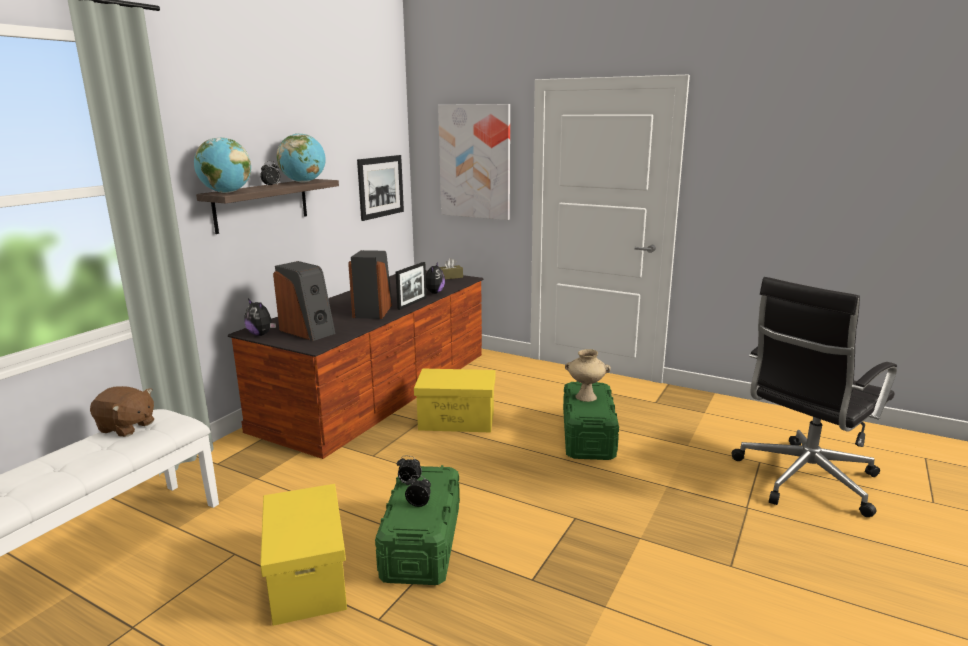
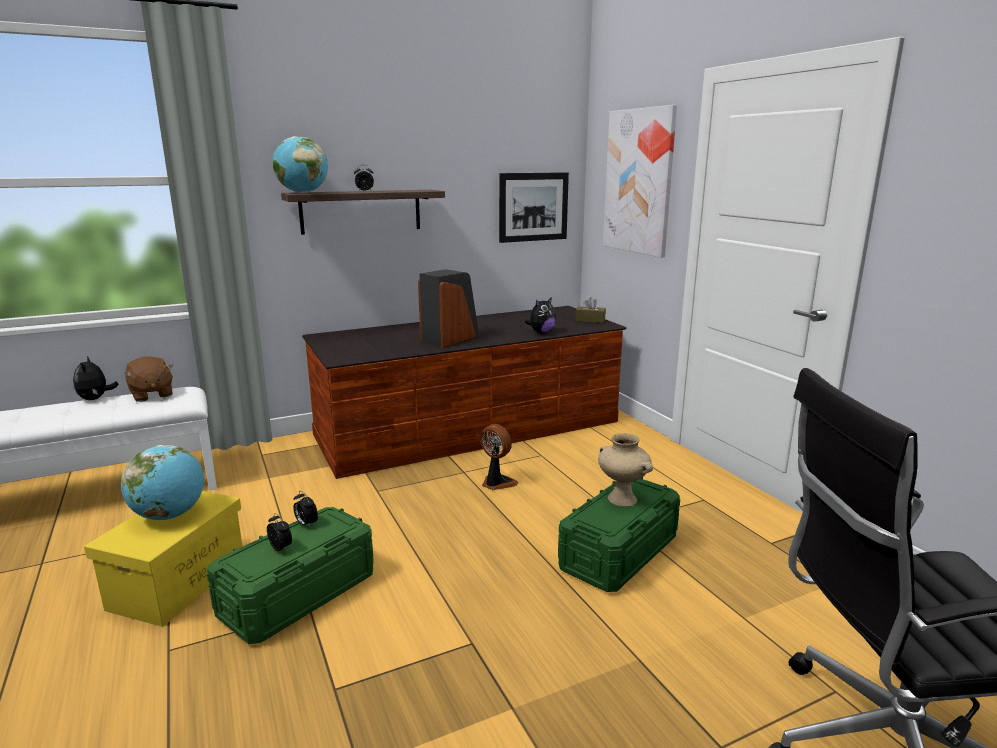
camera: 35 degrees right, 0 degrees up
(261, 334) = (323, 340): plush toy -> plush toy (95, 399)
(304, 182) = (405, 190): globe -> globe (170, 515)
(308, 331) = (361, 345): speaker -> none
(412, 303) = (499, 339): picture frame -> none
(456, 421) = (496, 483): yellow storage box -> fan

